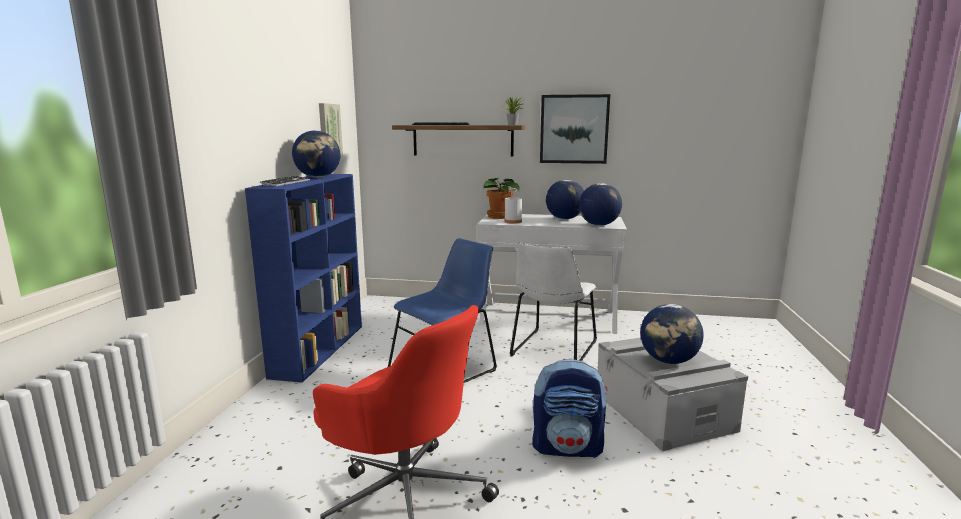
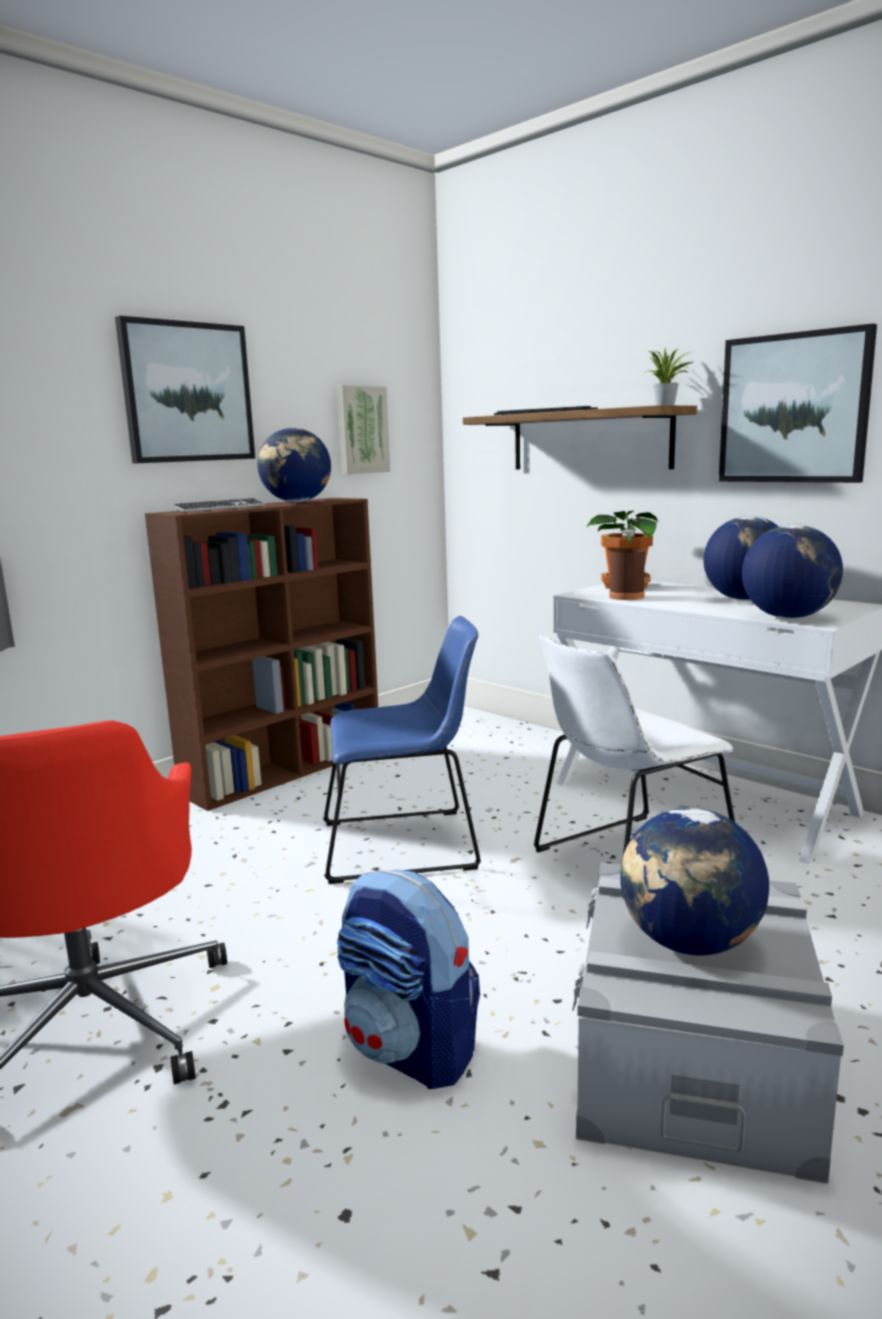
camera: 35 degrees right, 0 degrees up
(258, 106) = (187, 393): none -> picture
(319, 349) = (287, 769): blue bookcase -> brown bookcase
(513, 221) = (626, 596): white bottle -> brown bottle

